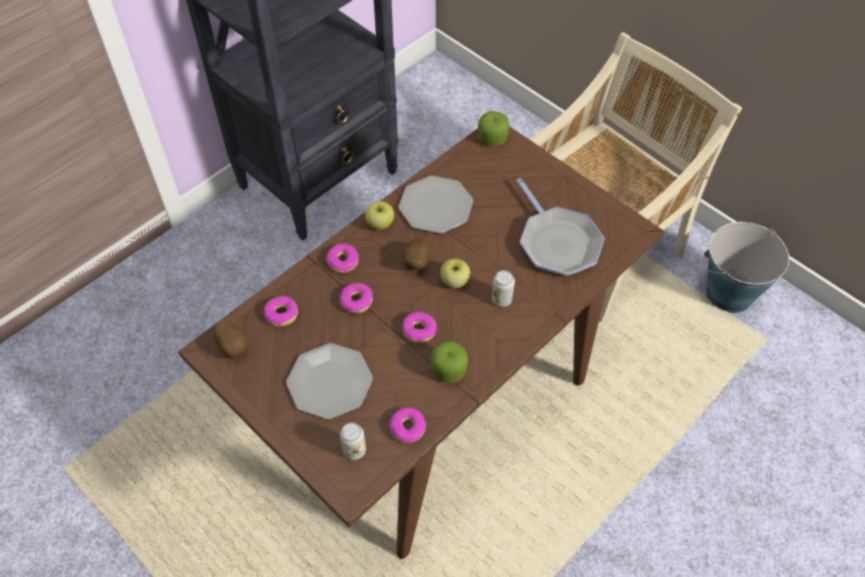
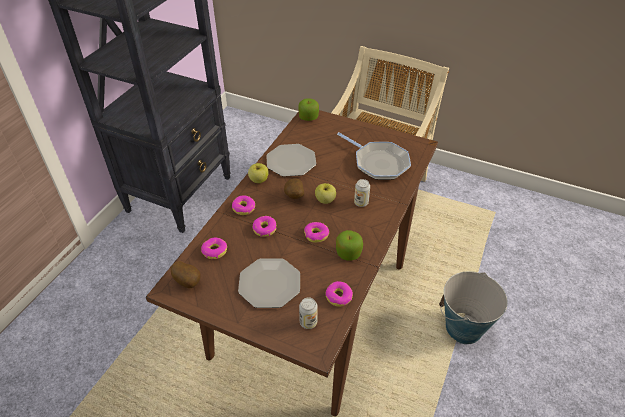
camera: 20 degrees left, 10 degrees down
(728, 294) = (461, 194): bucket -> bucket (463, 328)

